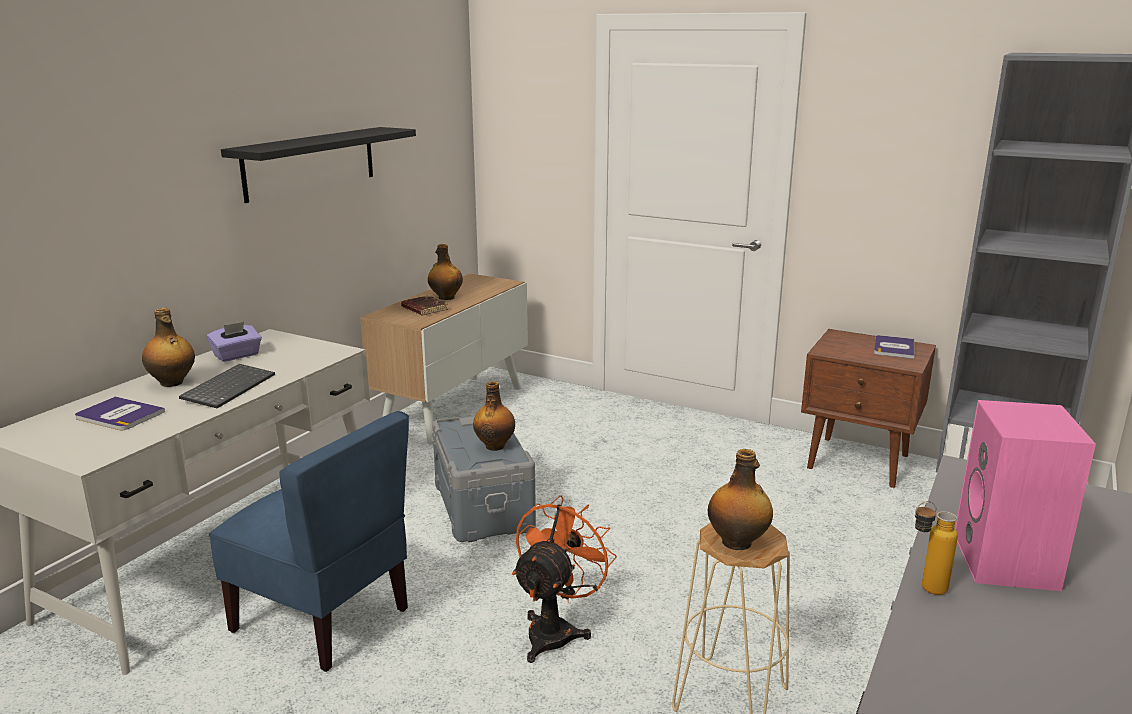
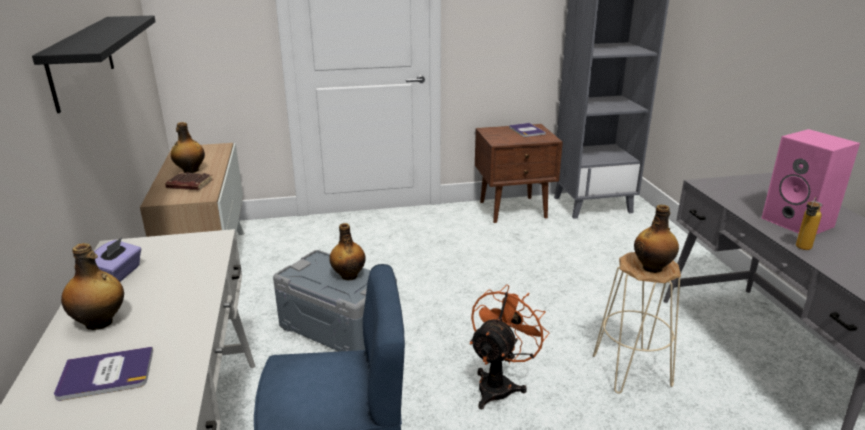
camera: 40 degrees left, 5 degrees up
(228, 387) = (173, 304): keyboard -> none
(556, 630) = (499, 384): orange fan -> orange fan turned 45 degrees clockwise

